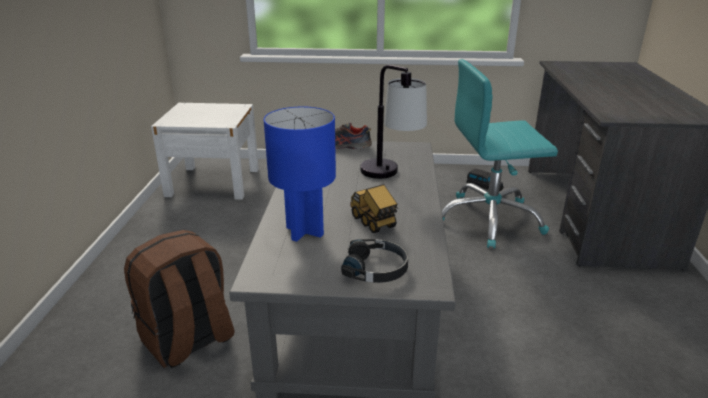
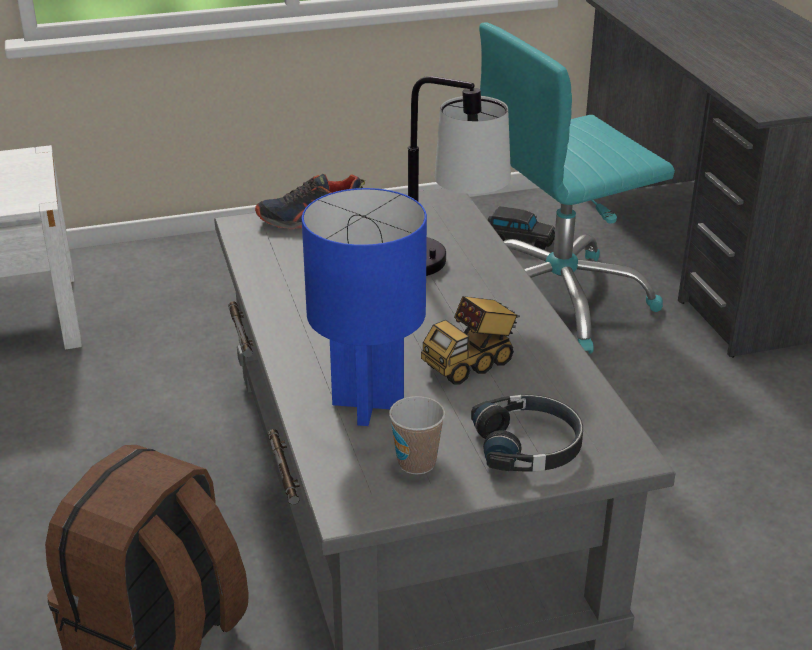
camera: 20 degrees left, 5 degrees up
(308, 264) = (416, 463): none -> cup
(374, 222) = (471, 364): toy truck -> toy truck turned 75 degrees counterclockwise

